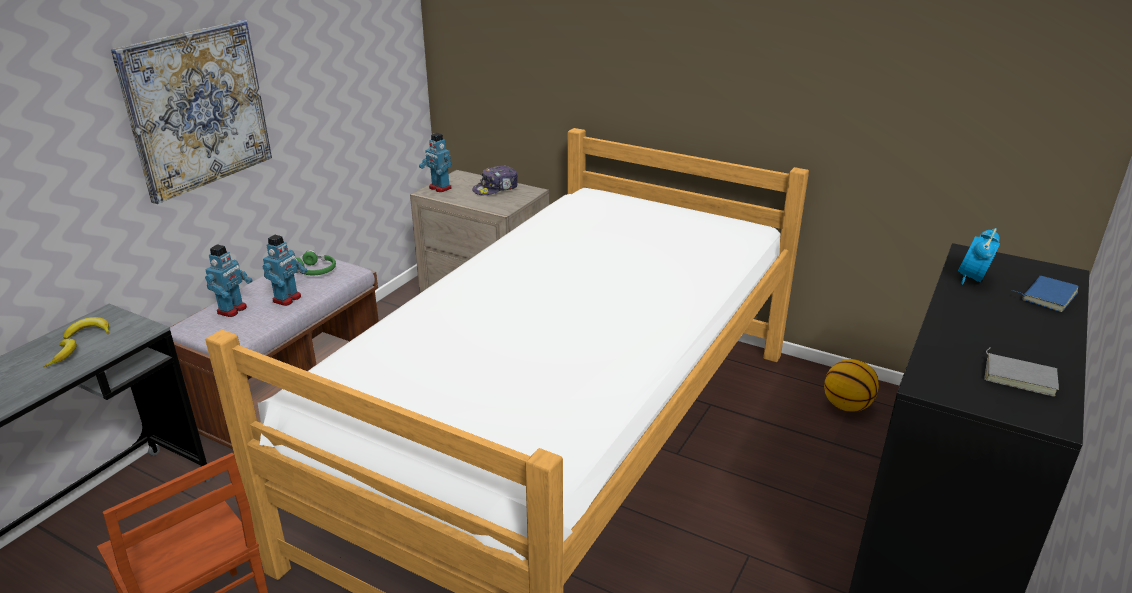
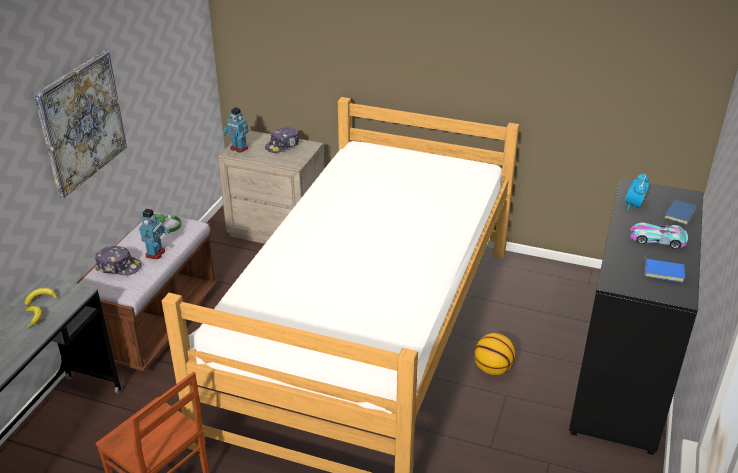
camera: 10 degrees left, 5 degrees up
(232, 310) = (119, 267): toy robot -> cap
(846, 406) = (555, 285): basketball -> basketball (493, 369)
(1010, 329) = (657, 239): none -> toy car
(1020, 376) = (664, 271): grey book -> blue book

